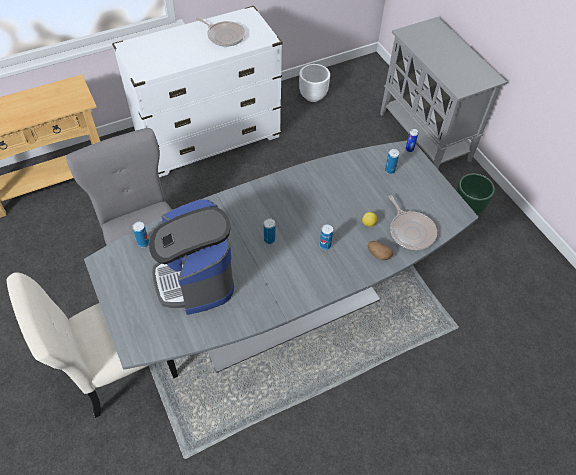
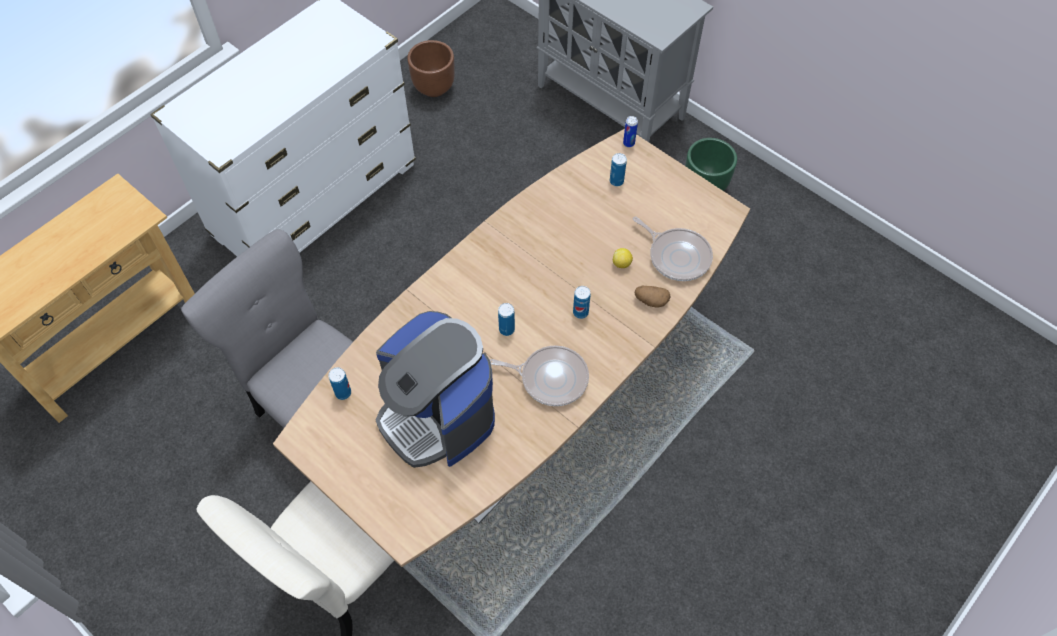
camera: 20 degrees left, 5 degrees up
(224, 36) = (311, 53): frying pan -> frying pan (550, 378)
(286, 306) = (529, 401): grey dining table -> brown dining table
(313, 96) = (433, 88): white planter -> brown planter

